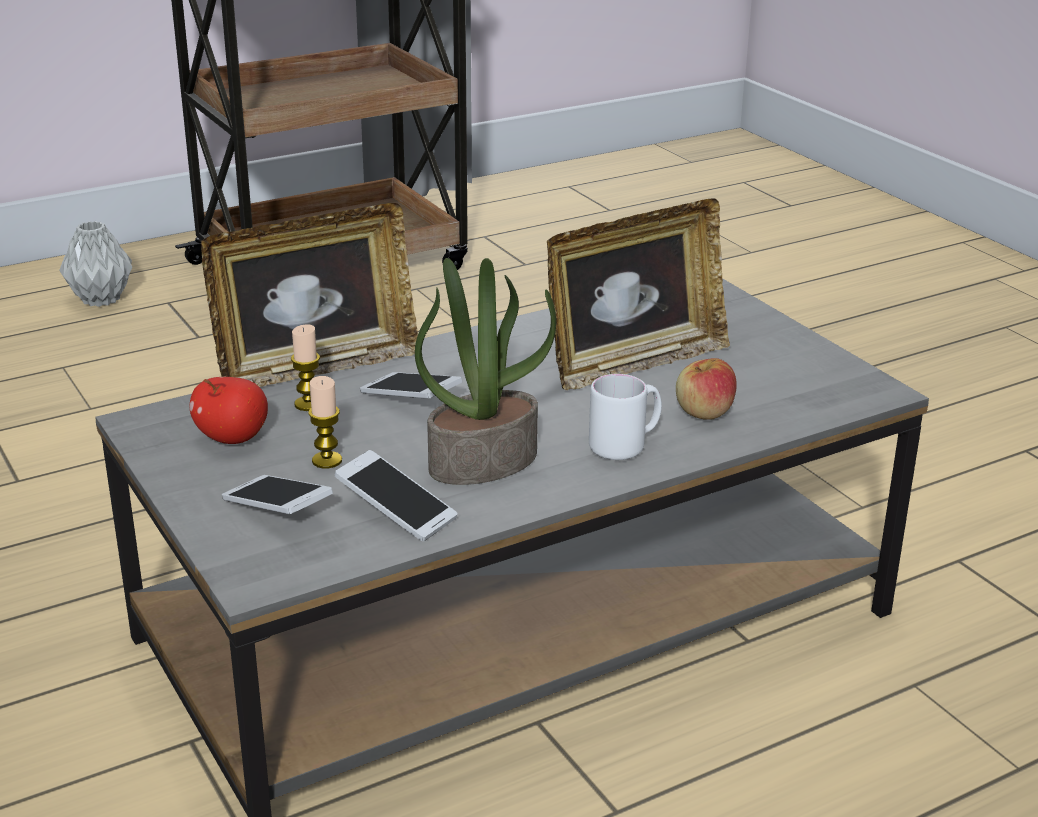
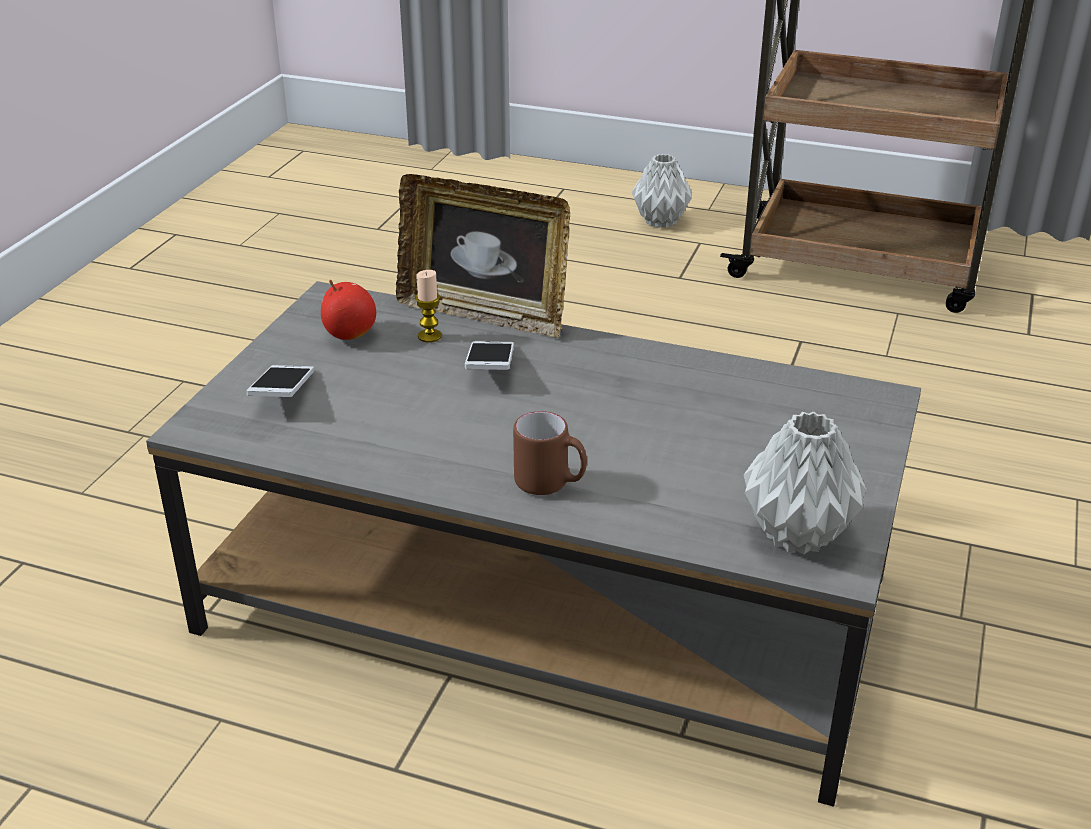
camera: 50 degrees right, 5 degrees up
(327, 460) = (366, 379): candle -> none
(396, 511) = (335, 435): phone -> none
(483, 461) = (446, 436): potted plant -> none
(625, 446) = (550, 484): white mug -> brown mug
(634, 362) = (691, 428): picture frame -> none
(704, 412) = (659, 496): apple -> none
(822, 388) = (795, 536): none -> grey vase

